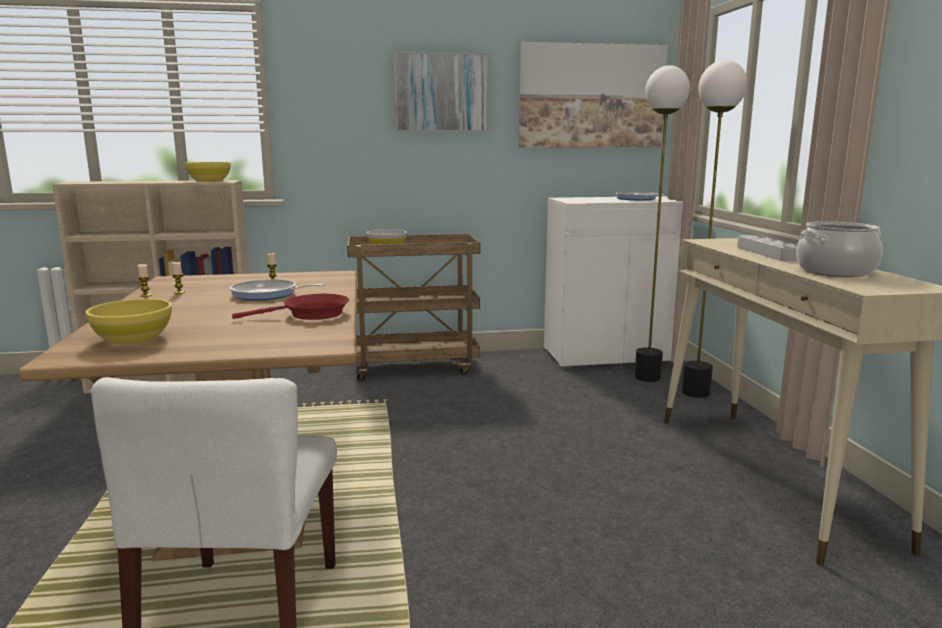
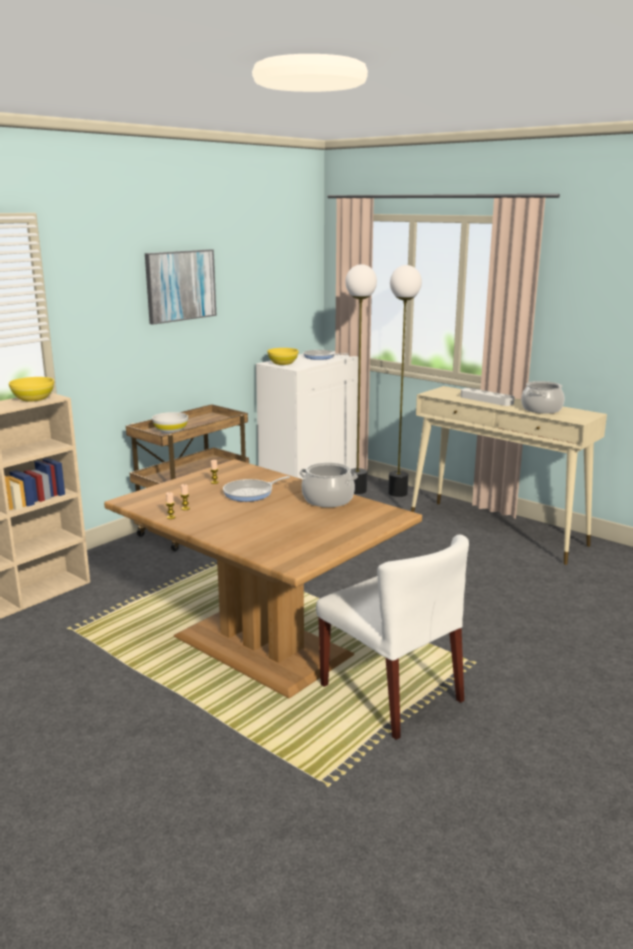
camera: 40 degrees left, 5 degrees up
(133, 338) = (289, 544): yellow bowl -> yellow bowl (283, 363)
(310, 314) = (328, 499): red frying pan -> cooking pot
(591, 96) = (276, 277): picture -> none

